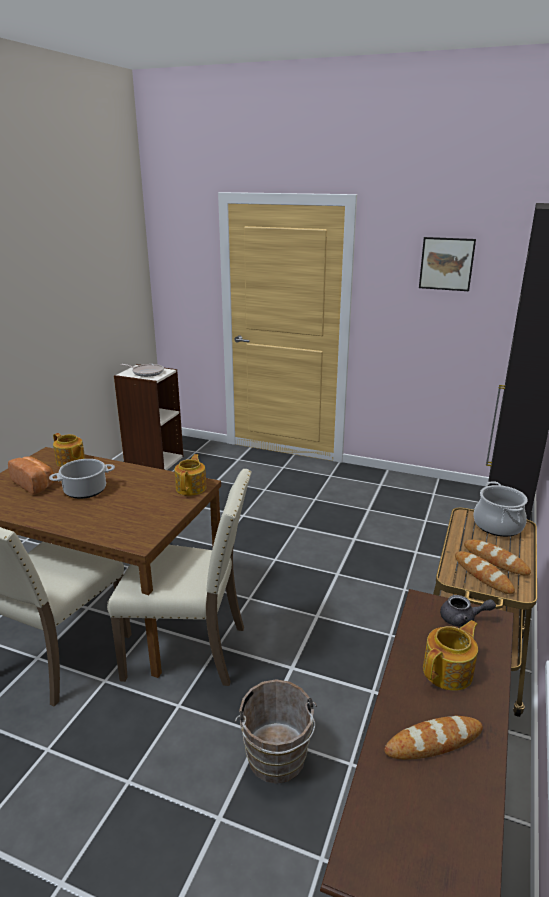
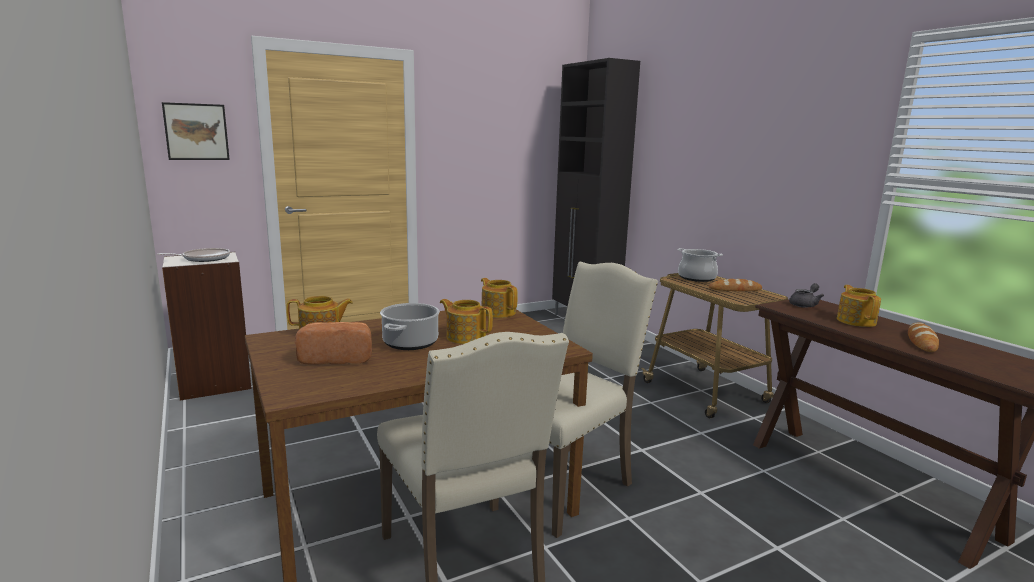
camera: 50 degrees left, 10 degrees down
(119, 500) = (465, 337): none -> teapot
(276, 761) = (738, 498): brown bucket -> none
(446, 264) = (495, 116): picture -> picture (196, 132)
(483, 575) = (746, 296): bread -> none

